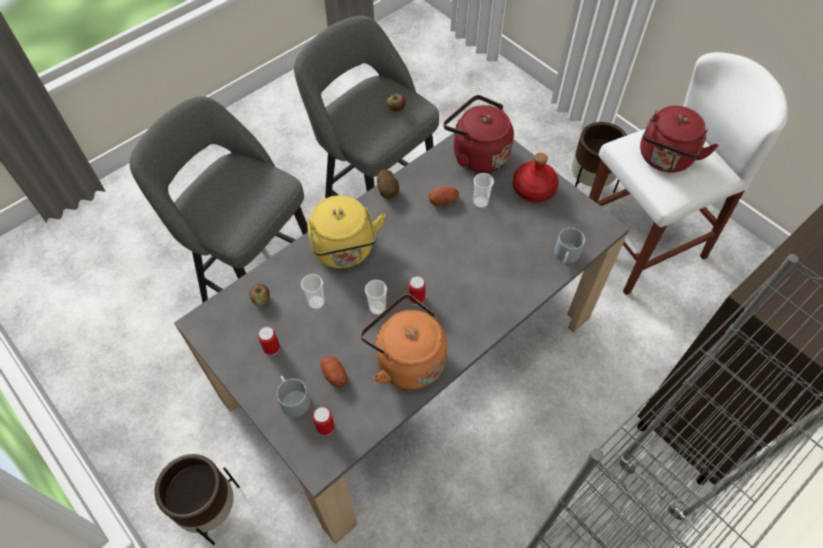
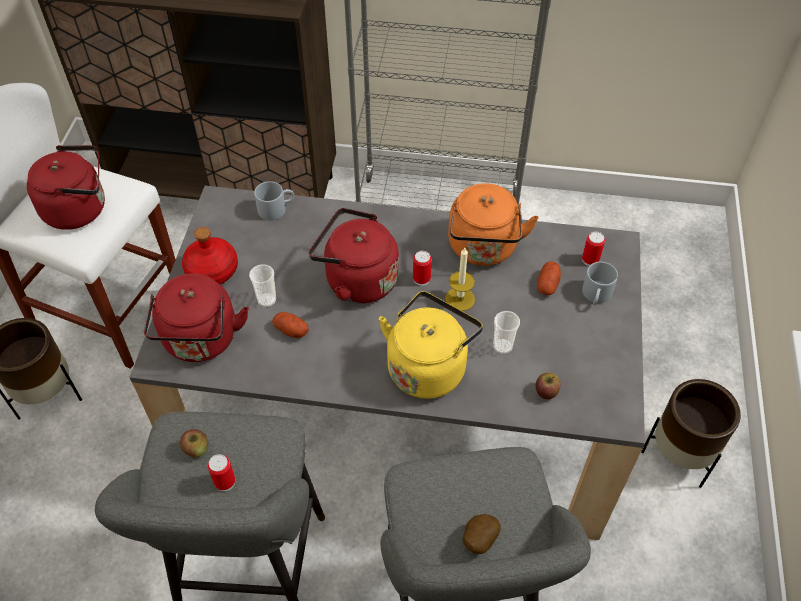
camera: 130 degrees left, 5 degrees down
(271, 348) = (577, 344): can -> can (225, 481)
(377, 308) = (460, 299): cup -> candle
(388, 191) = (321, 384): potato -> potato (478, 540)
(452, 260) = (357, 280): none -> red kettle

